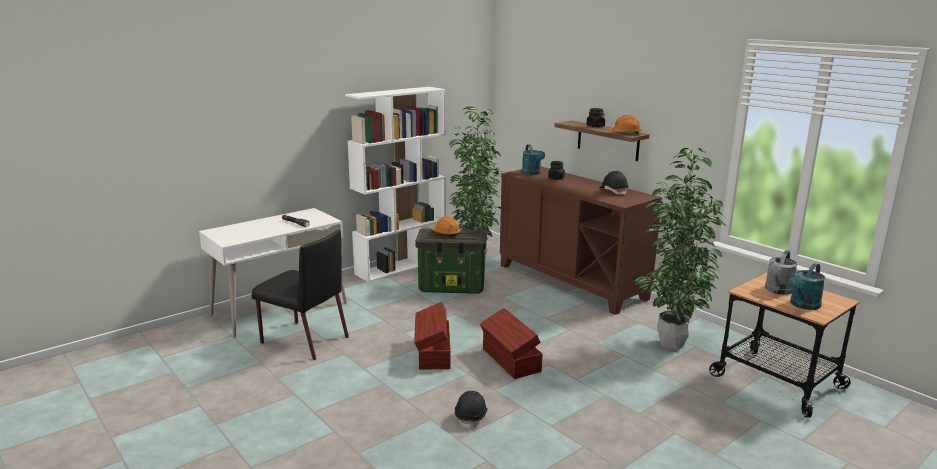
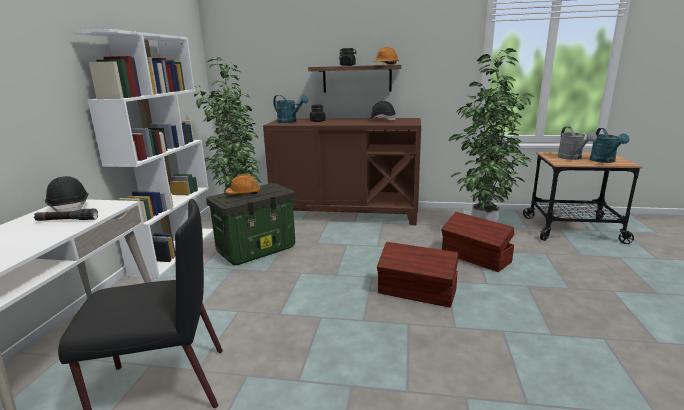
camera: 40 degrees left, 0 degrees up
(433, 353) = (343, 320): brown storage box -> brown storage box (475, 258)
(471, 417) = (491, 368): black hard hat -> black hard hat (70, 207)

